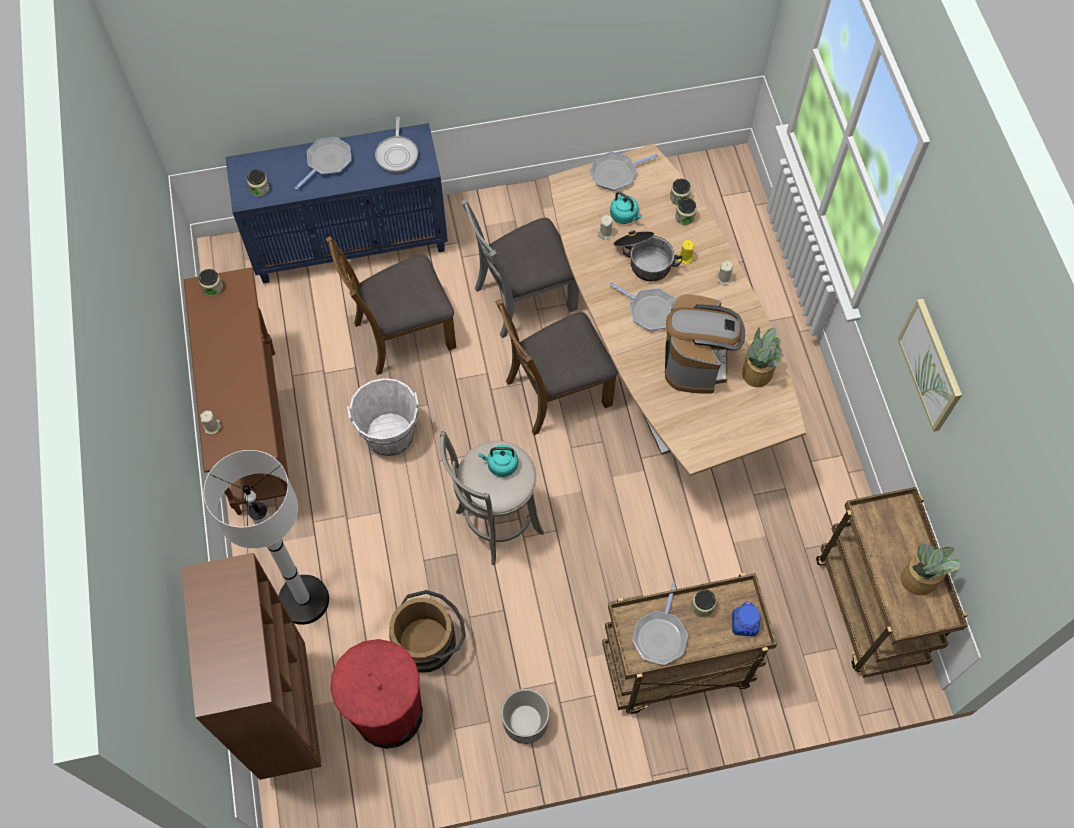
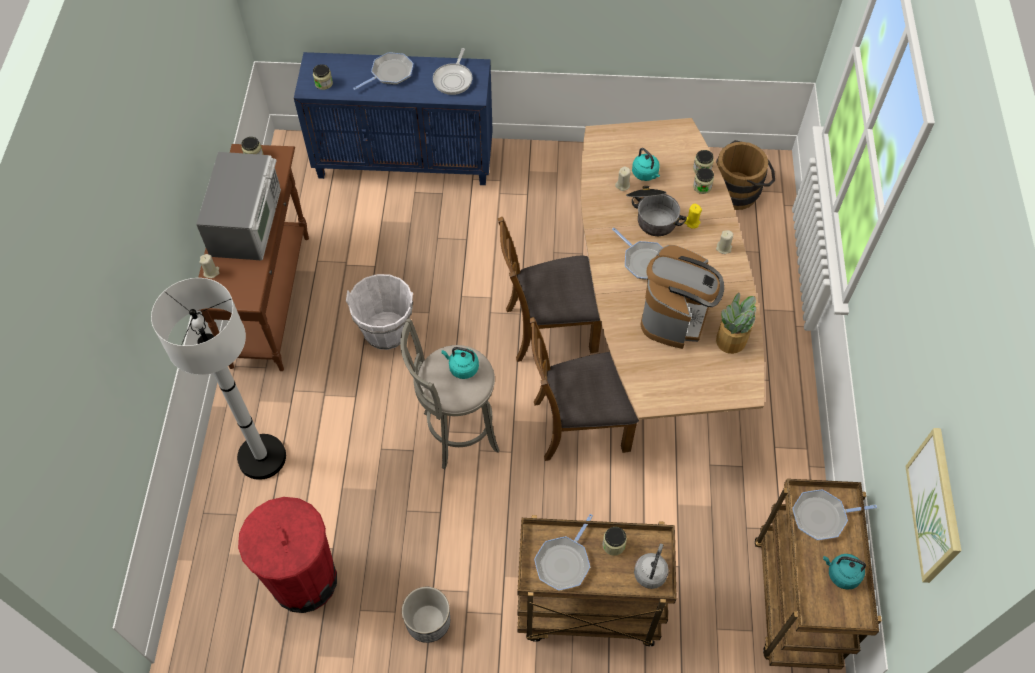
camera: 15 degrees right, 5 degrees down
(232, 362) = (248, 222): none -> microwave
(286, 716) = (211, 557): brown bookcase -> none
(403, 334) = (426, 247): brown chair -> brown chair (579, 424)
(430, 641) = (363, 523): brown bucket -> brown bucket (739, 190)
(524, 297) = (544, 240): grey chair -> none
(615, 173) = (648, 136): frying pan -> frying pan (822, 516)
(744, 624) = (650, 572): blue jar -> grey kettle
(919, 580) = (841, 574): potted plant -> turquoise kettle
(931, 365) = (896, 356): picture -> picture (935, 505)

